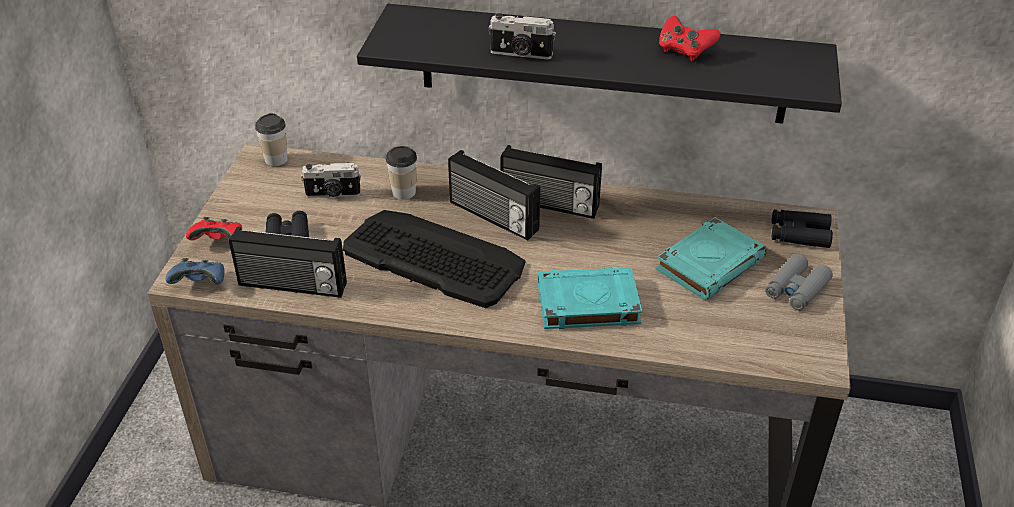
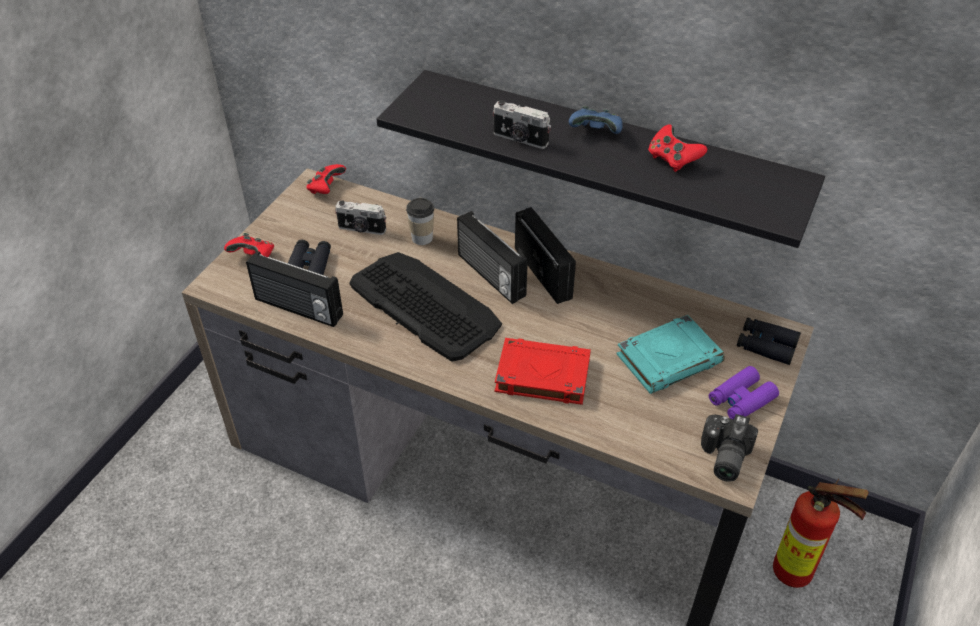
camera: 15 degrees right, 5 degrees up
(201, 283) = (226, 292): blue game controller -> blue game controller (596, 132)
(276, 159) = (326, 188): cup -> red game controller
(549, 204) = (544, 273): radio -> radio turned 150 degrees counterclockwise
(586, 304) = (541, 375): turquoise book -> red book
(796, 289) = (741, 400): grey binoculars -> purple binoculars
(801, 346) = (722, 457): none -> camera
(858, 480) = (798, 575): none -> fire extinguisher

